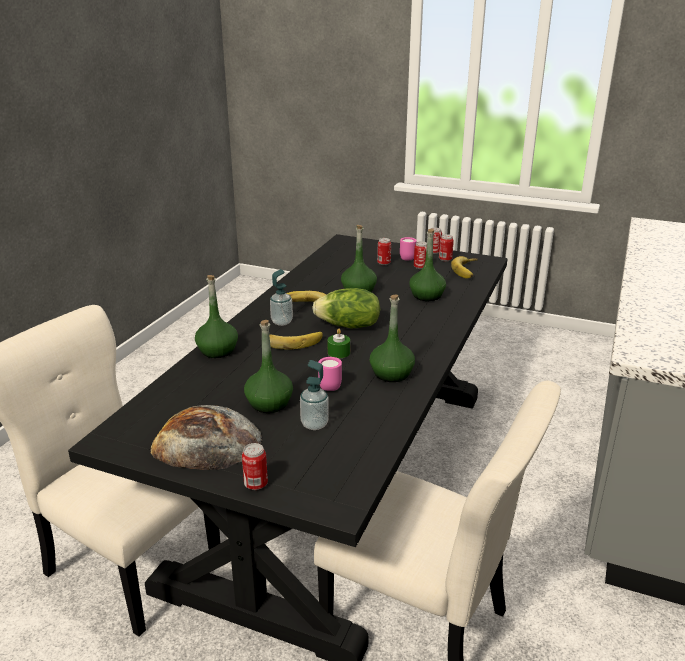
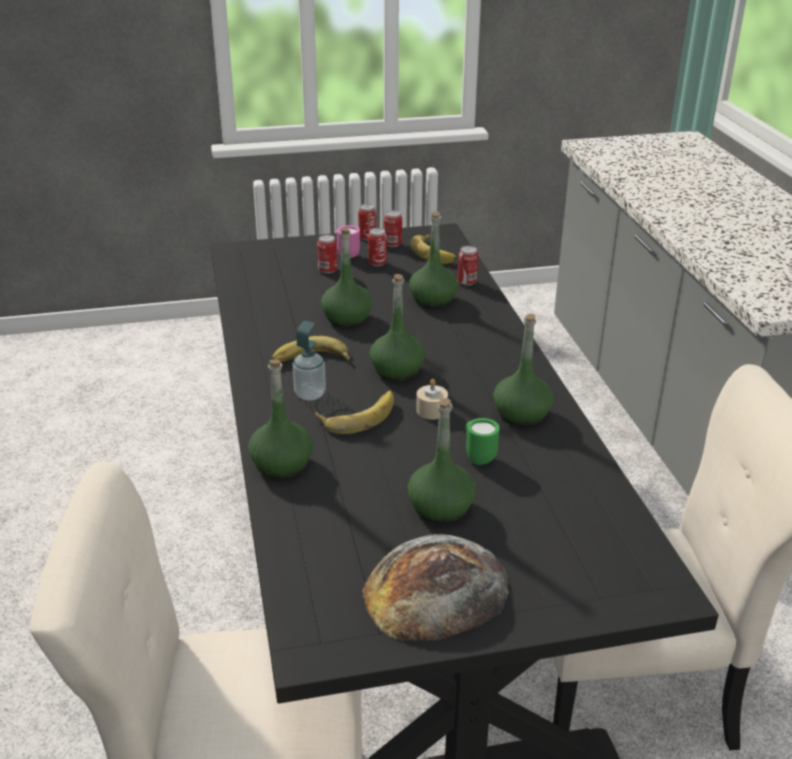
camera: 35 degrees left, 5 degrees up
(256, 484) = (558, 612): can -> can (467, 282)
(314, 424) = (523, 511): soap dispenser -> none
(330, 386) = (478, 457): pink mug -> green mug
(338, 352) = (431, 410): green candle -> beige candle
(348, 326) = (397, 371): lettuce -> green bottle

